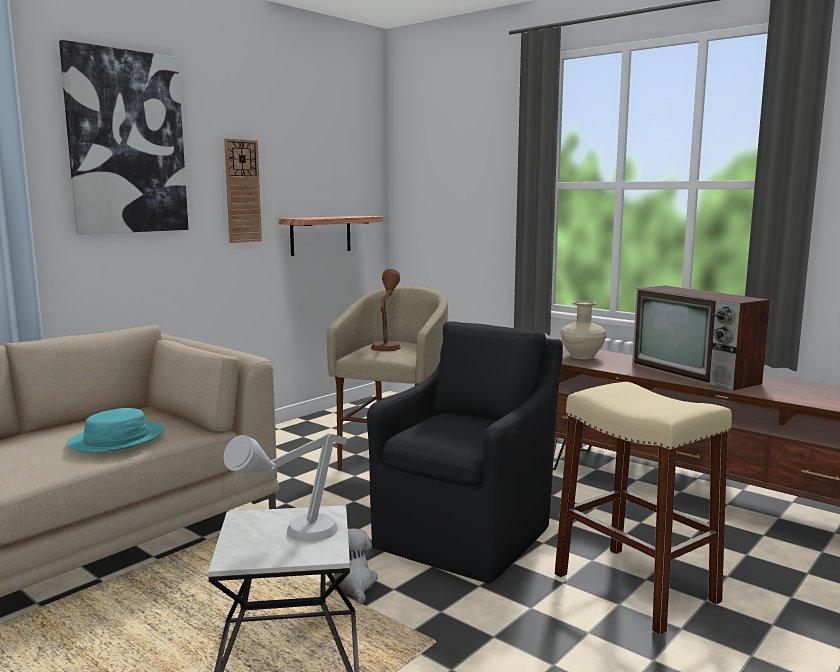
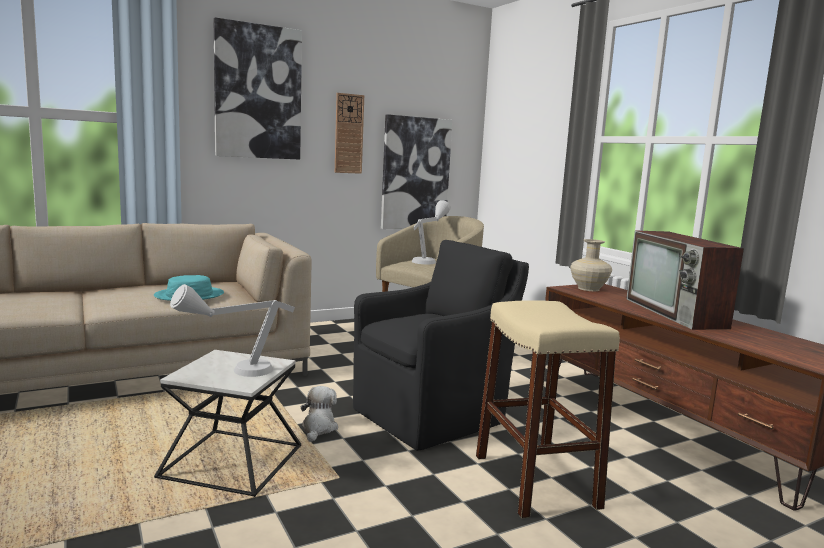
camera: 20 degrees right, 0 degrees up
(321, 235) = (415, 173): shelf -> picture
(387, 344) = (429, 260): brown table lamp -> grey table lamp

